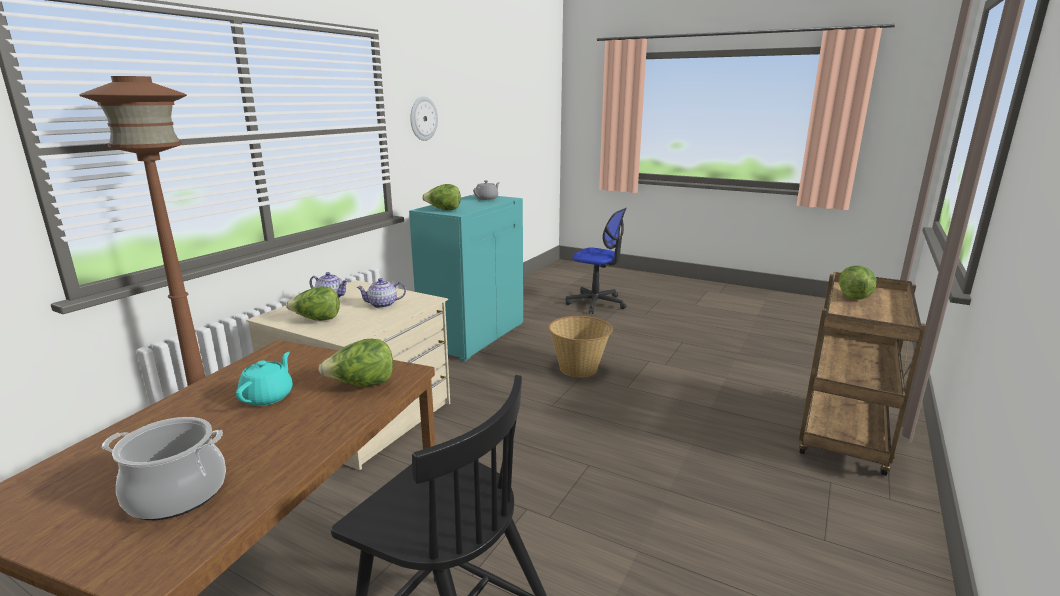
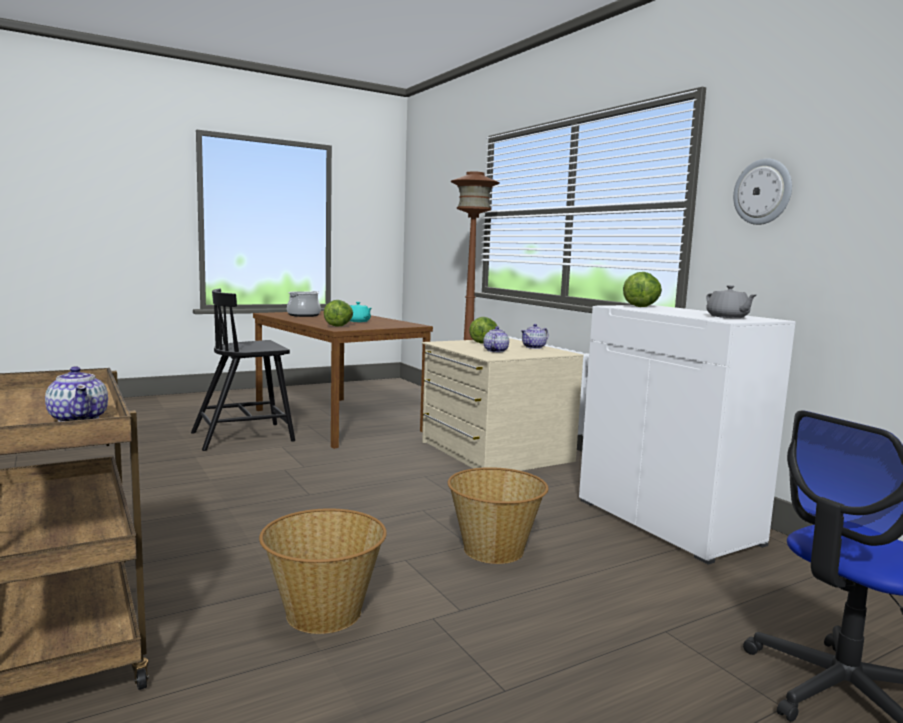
camera: 120 degrees right, 10 degrees down
(473, 335) = (668, 522): turquoise cabinet -> white cabinet
(706, 387) = (323, 614): none -> basket
(853, 296) = (79, 418): lettuce -> teapot

